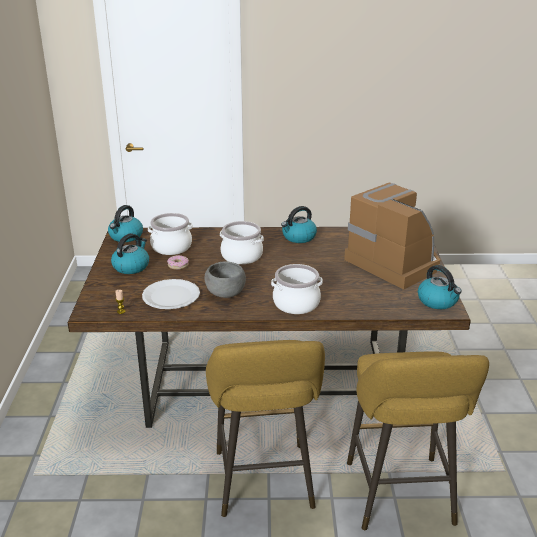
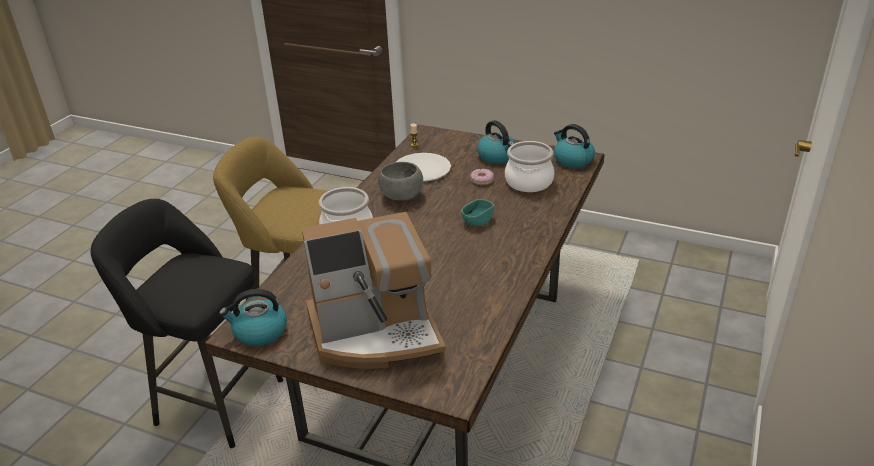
camera: 115 degrees right, 5 degrees up
(242, 256) = (477, 221): cooking pot -> turquoise bowl
(298, 237) = (502, 273): kettle -> none
(401, 498) = (213, 400): yellow stool -> black stool

